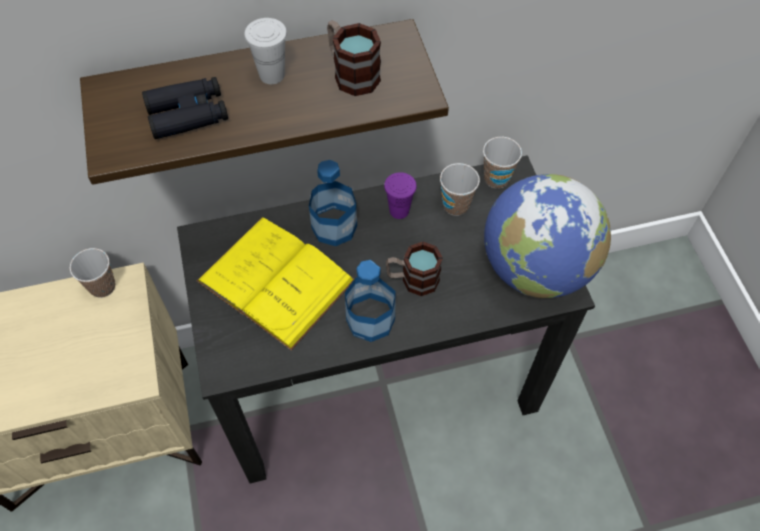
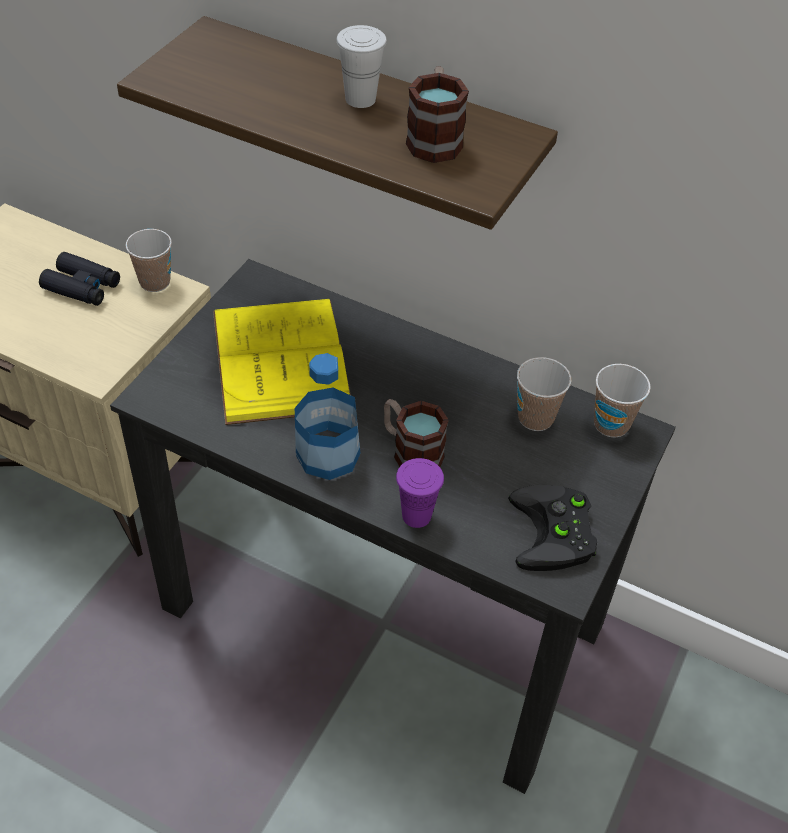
camera: 40 degrees right, 10 degrees down
(188, 114) = (250, 86): black binoculars -> black binoculars (82, 286)
(334, 227) = (388, 353): bottle -> none
(399, 211) = (469, 383): purple cup -> purple cup (416, 516)
(535, 268) = (556, 535): globe -> black game controller

